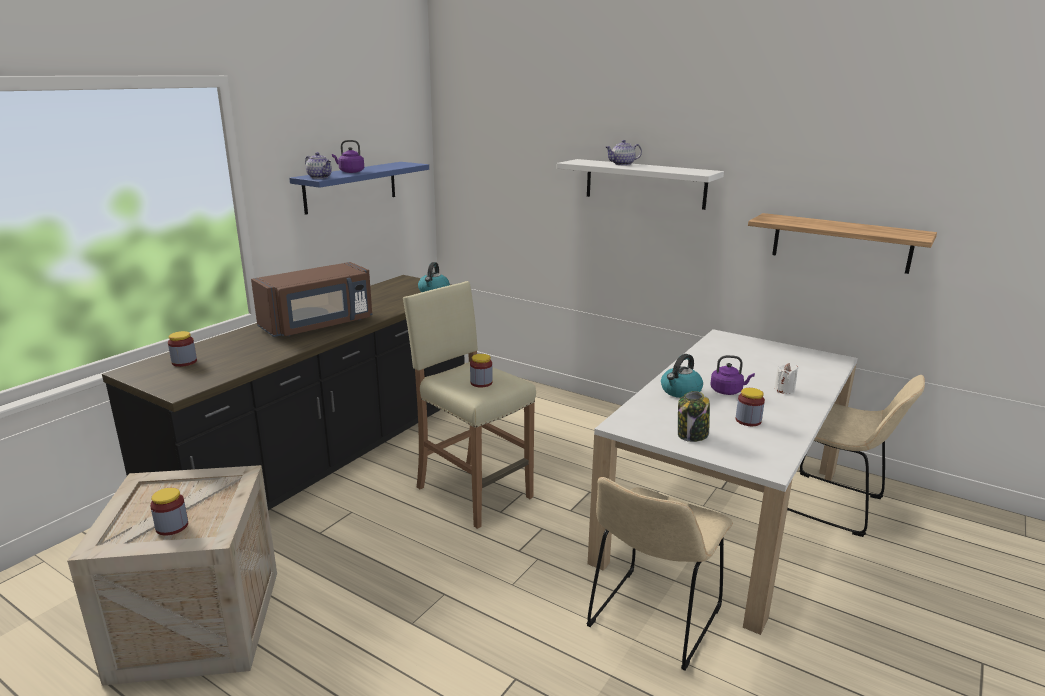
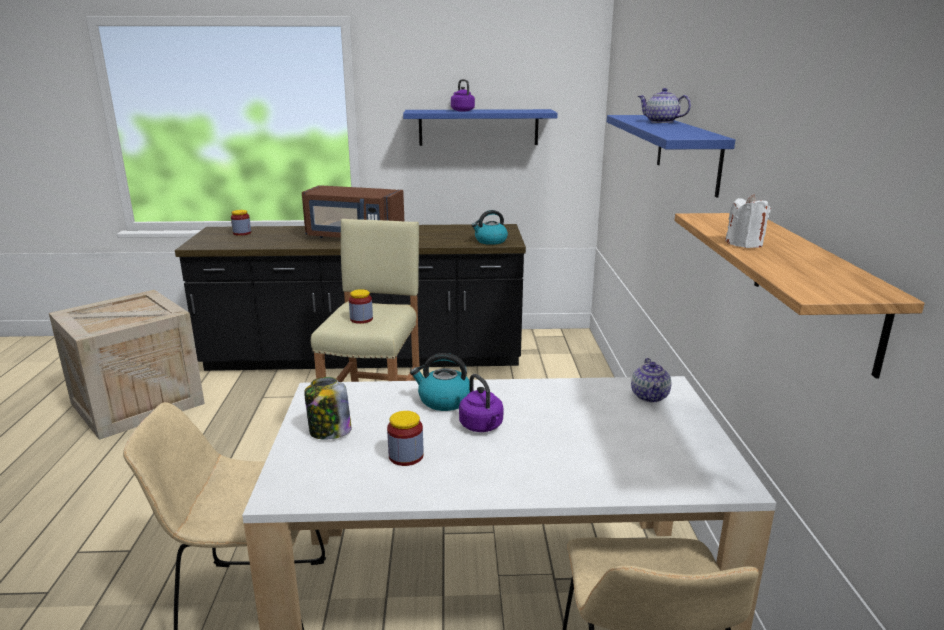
camera: 55 degrees right, 0 degrees up
(172, 526) = (96, 320): jar -> none
(320, 177) = (420, 111): teapot -> teapot (650, 396)
(645, 183) = (687, 152): white shelf -> blue shelf
(784, 390) = (539, 462): white candle -> white candle (744, 244)

